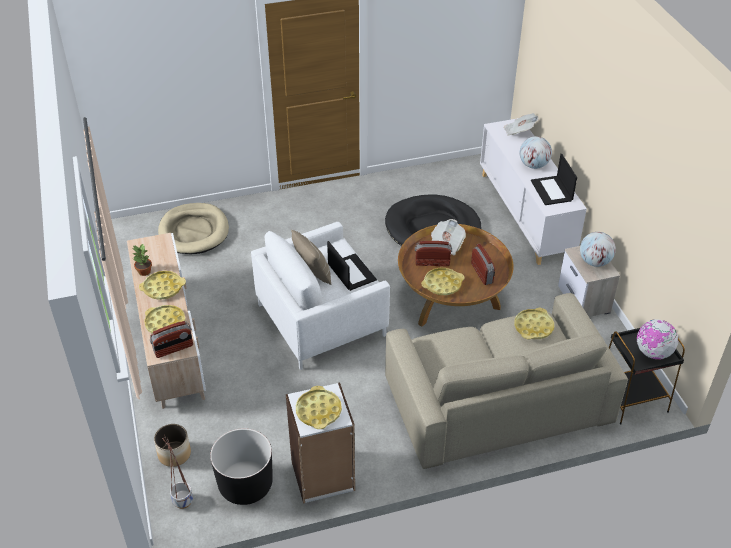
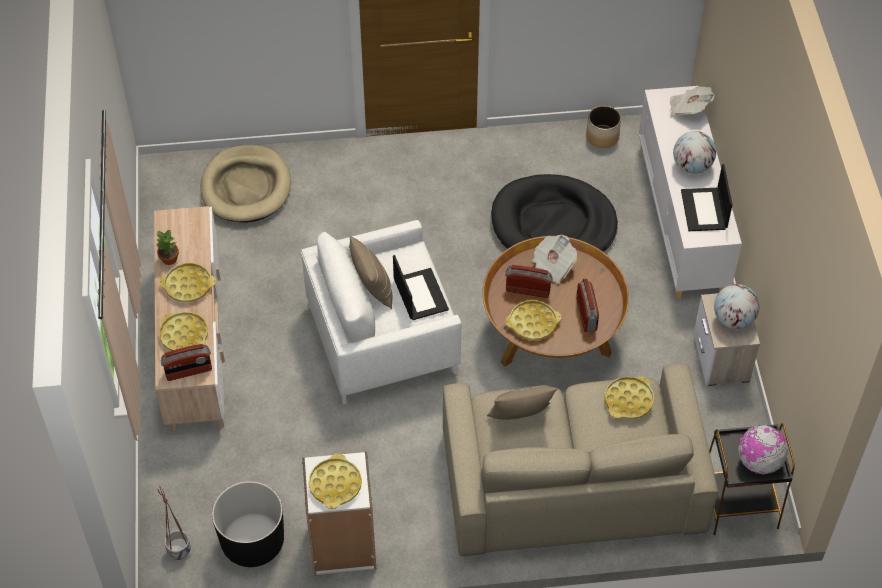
camera: 10 degrees right, 10 degrees up
(174, 454) = (177, 491): planter -> planter (602, 137)
(452, 349) = (520, 417): none -> beige pillow

